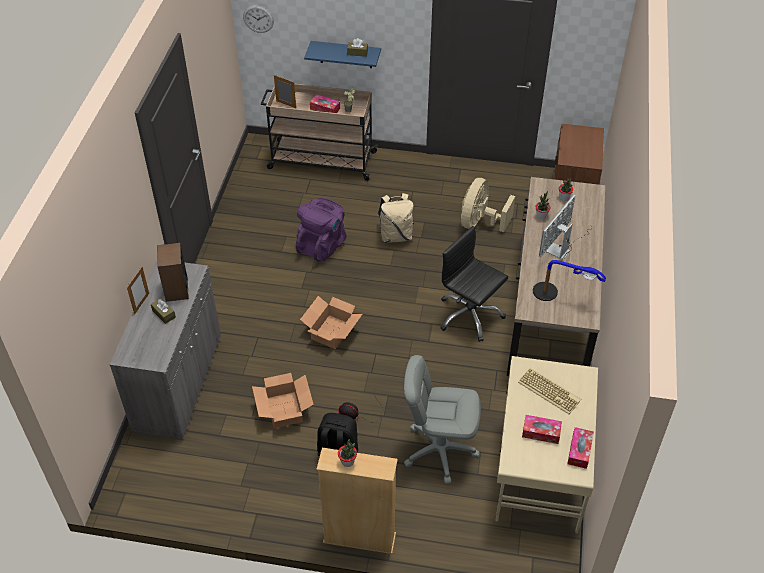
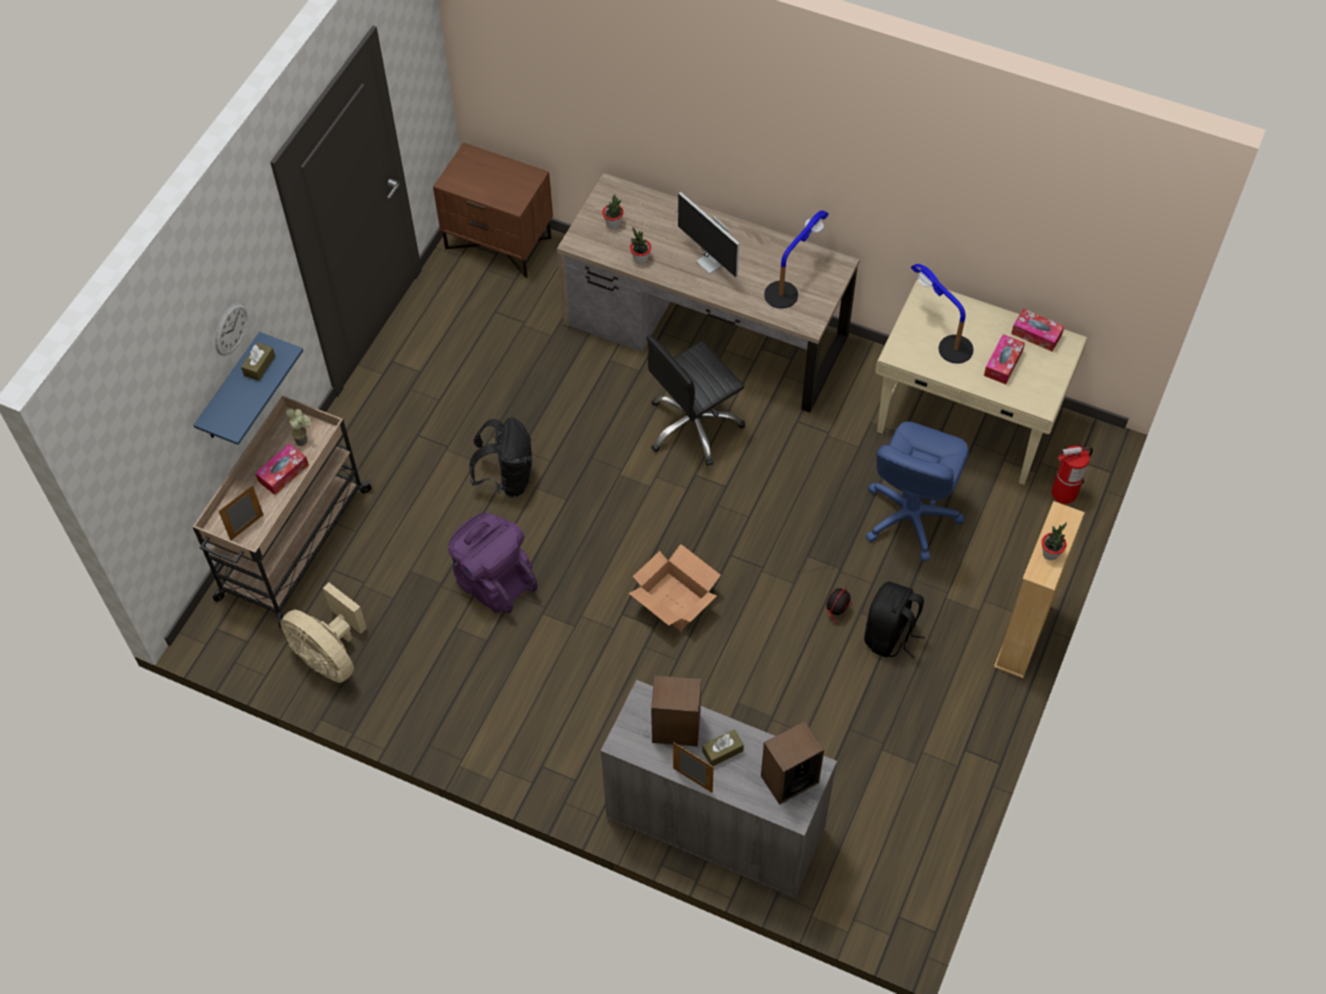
camera: 75 degrees left, 10 degrees up
(148, 350) = (789, 779): none -> speaker
(258, 19) = (133, 478): wall clock -> wall clock (231, 329)
(284, 409) = (800, 687): cardboard box -> none
(395, 236) = (507, 479): beige backpack -> black backpack
(439, 450) = (910, 517): grey office chair -> blue office chair
(480, 223) = (518, 367): beige fan -> beige fan (330, 656)
(497, 550) = (1063, 493): none -> fire extinguisher
(550, 391) = (943, 337): keyboard -> table lamp

